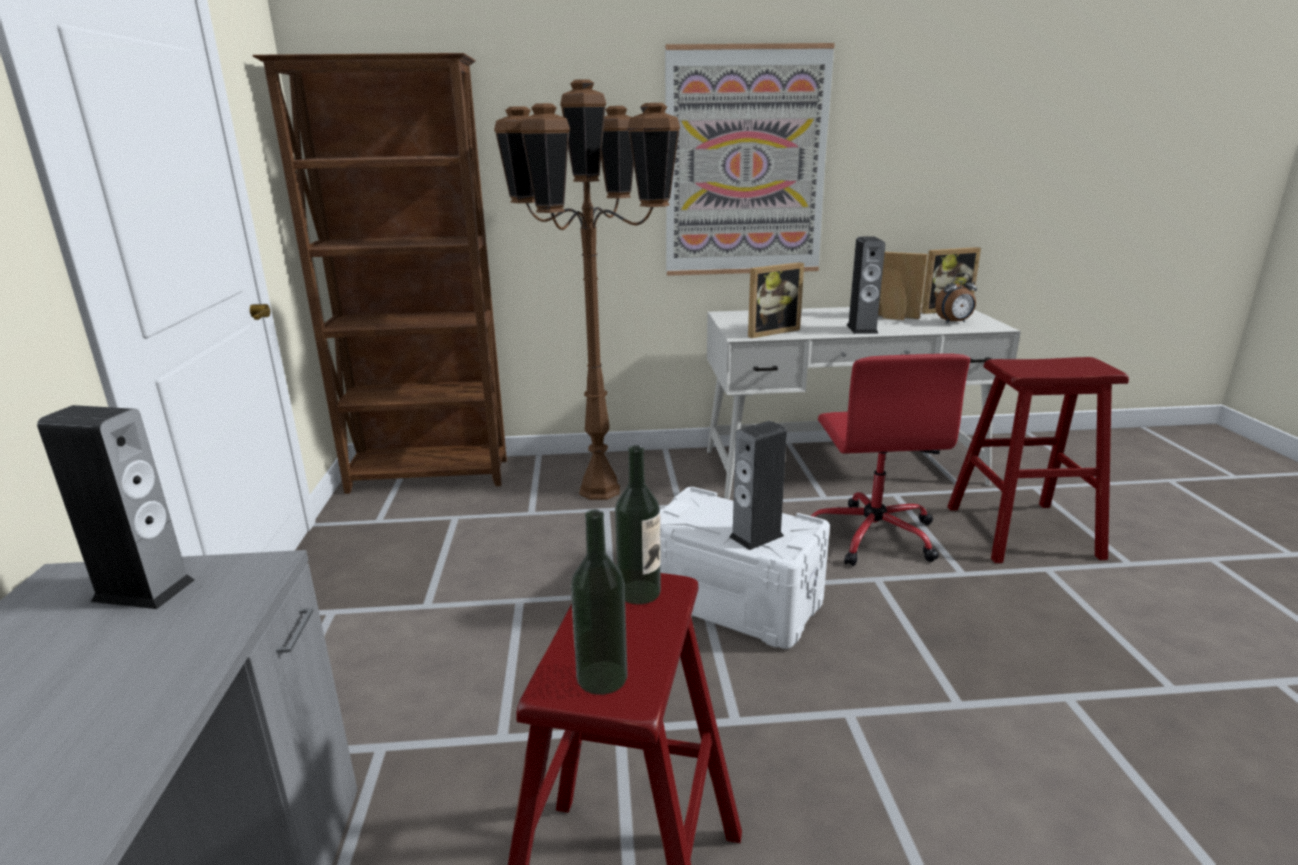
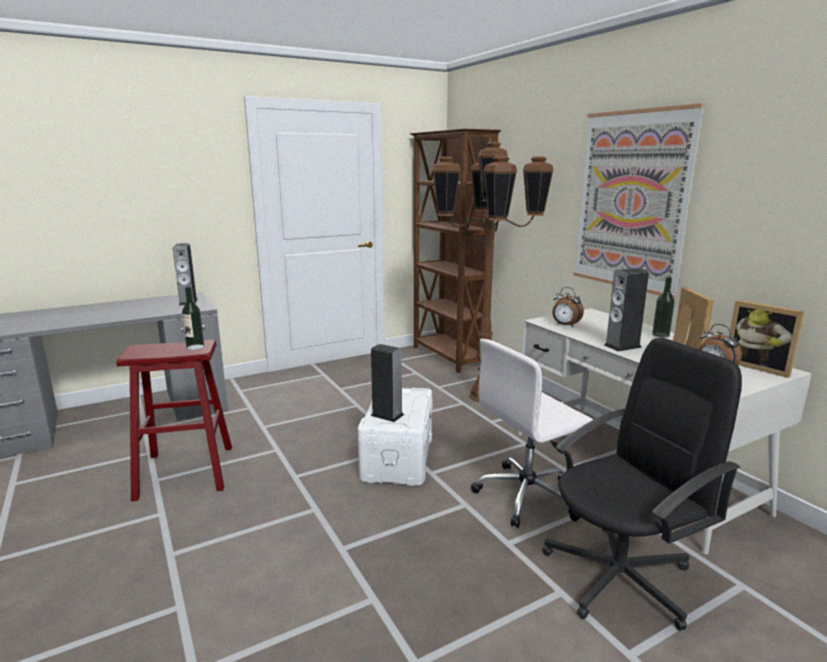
camera: 65 degrees right, 5 degrees down
(602, 677) = (141, 350): bottle -> bottle (660, 335)
(769, 331) = (565, 325): picture frame -> alarm clock
(872, 534) = (528, 496): red office chair -> white office chair
(1022, 531) = (621, 576): red stool -> black office chair

